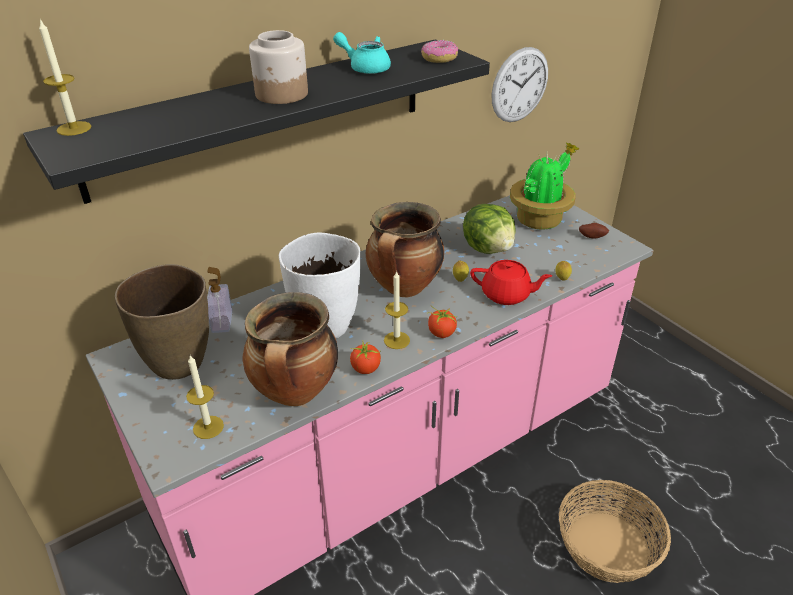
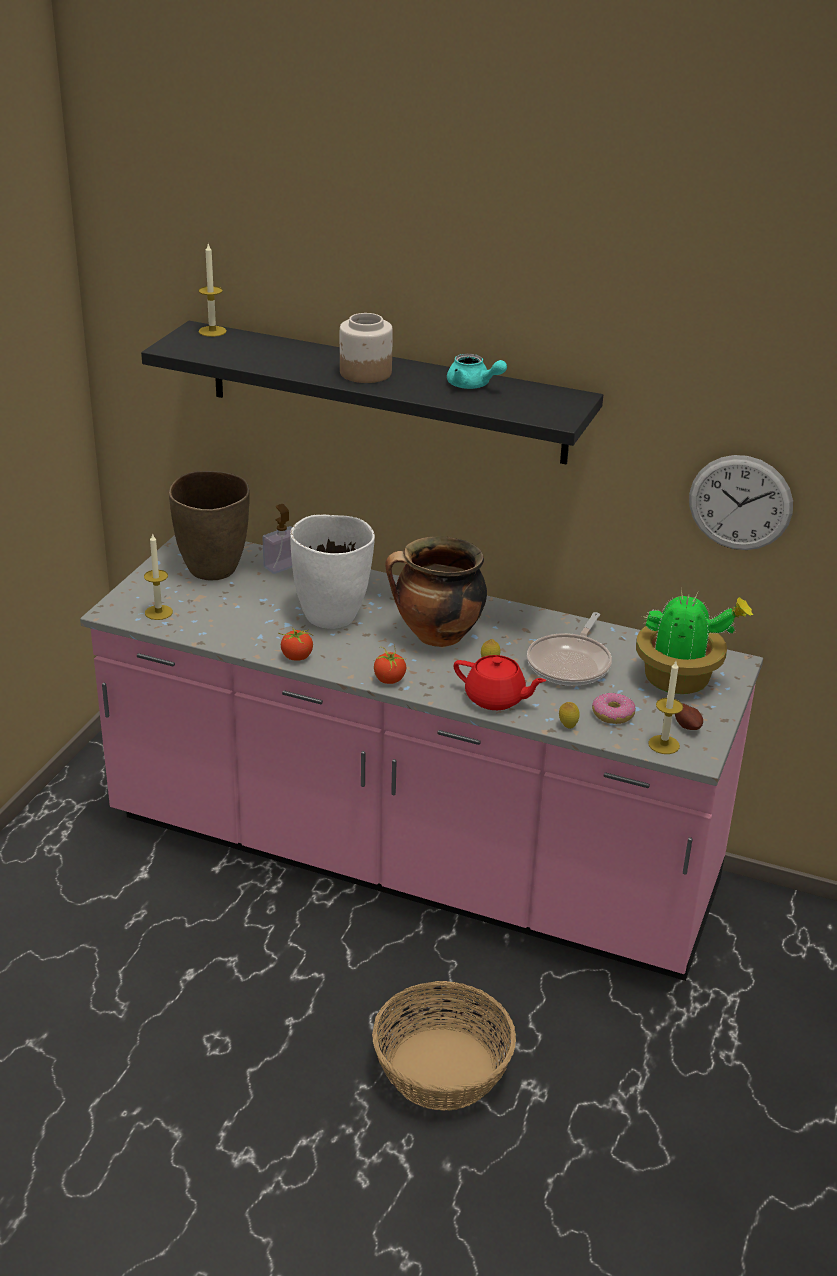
camera: 55 degrees right, 5 degrees down
(296, 393) = (232, 635): cooking pot -> none
(365, 68) = (473, 385): turquoise teapot -> turquoise teapot turned 135 degrees clockwise
(396, 340) = (352, 659): candle -> candle (664, 744)
(439, 58) = (546, 409): donut -> donut (613, 714)
(489, 248) = (571, 663): lettuce -> frying pan
(506, 295) = (496, 699): red teapot -> red teapot turned 45 degrees counterclockwise

